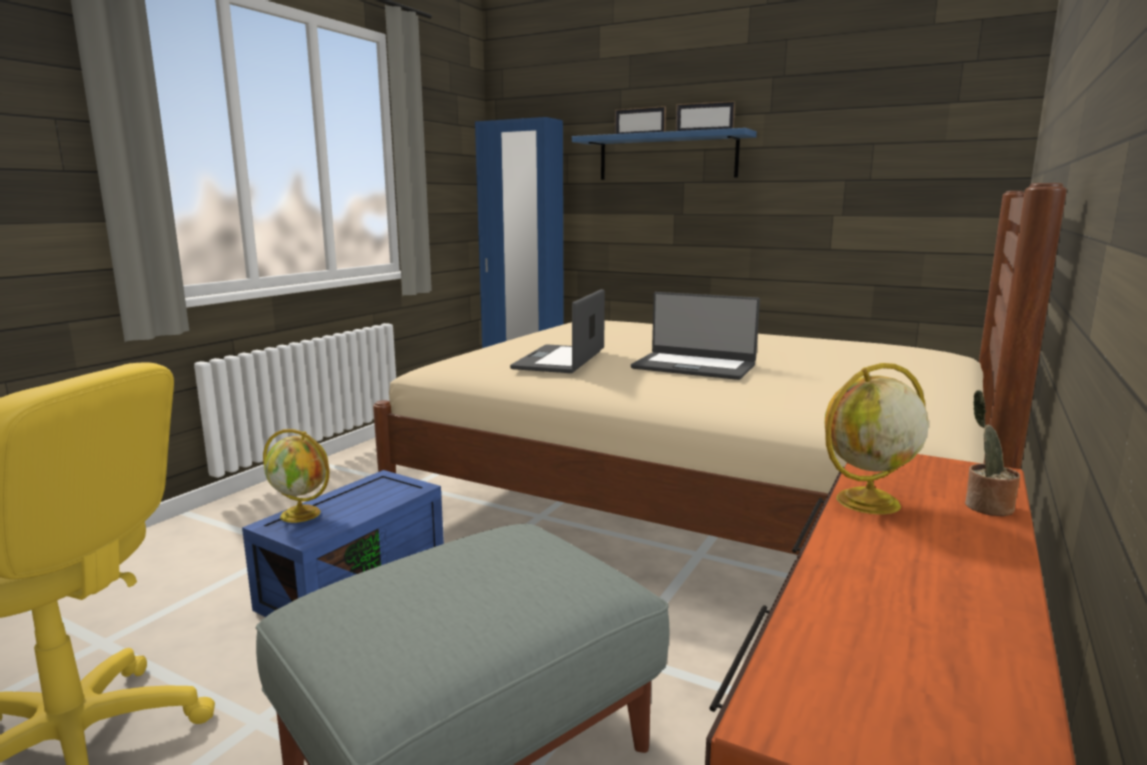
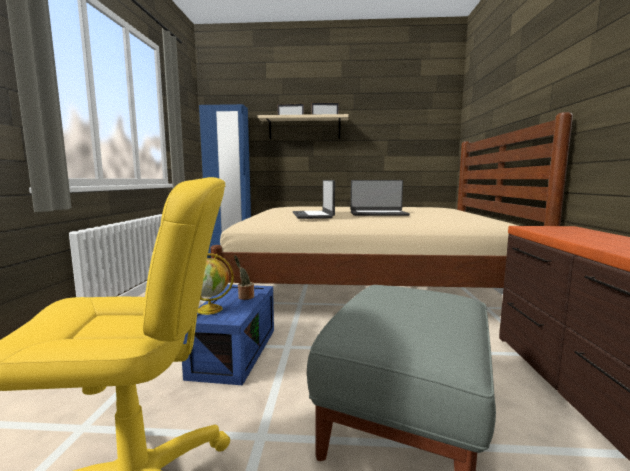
camera: 25 degrees left, 5 degrees down
(667, 157) = (304, 128): blue shelf -> beige shelf
(866, 502) = (565, 236): globe -> none
(985, 507) = (598, 233): potted plant -> potted plant (245, 297)

